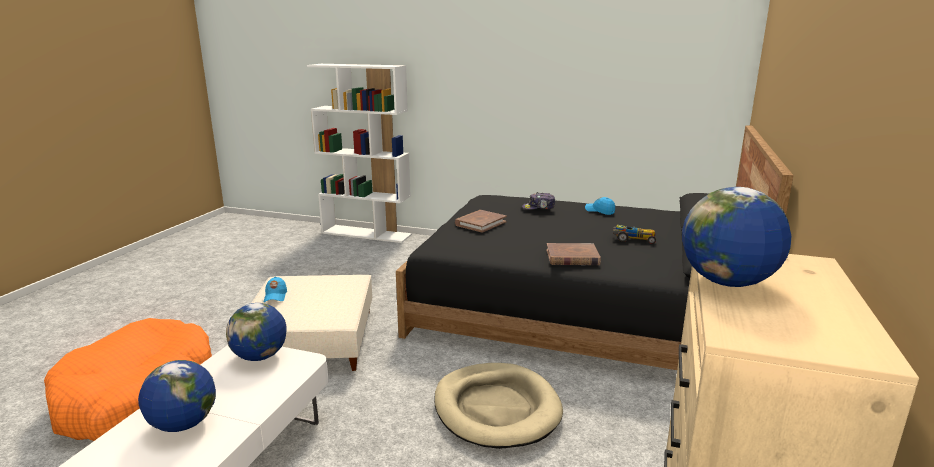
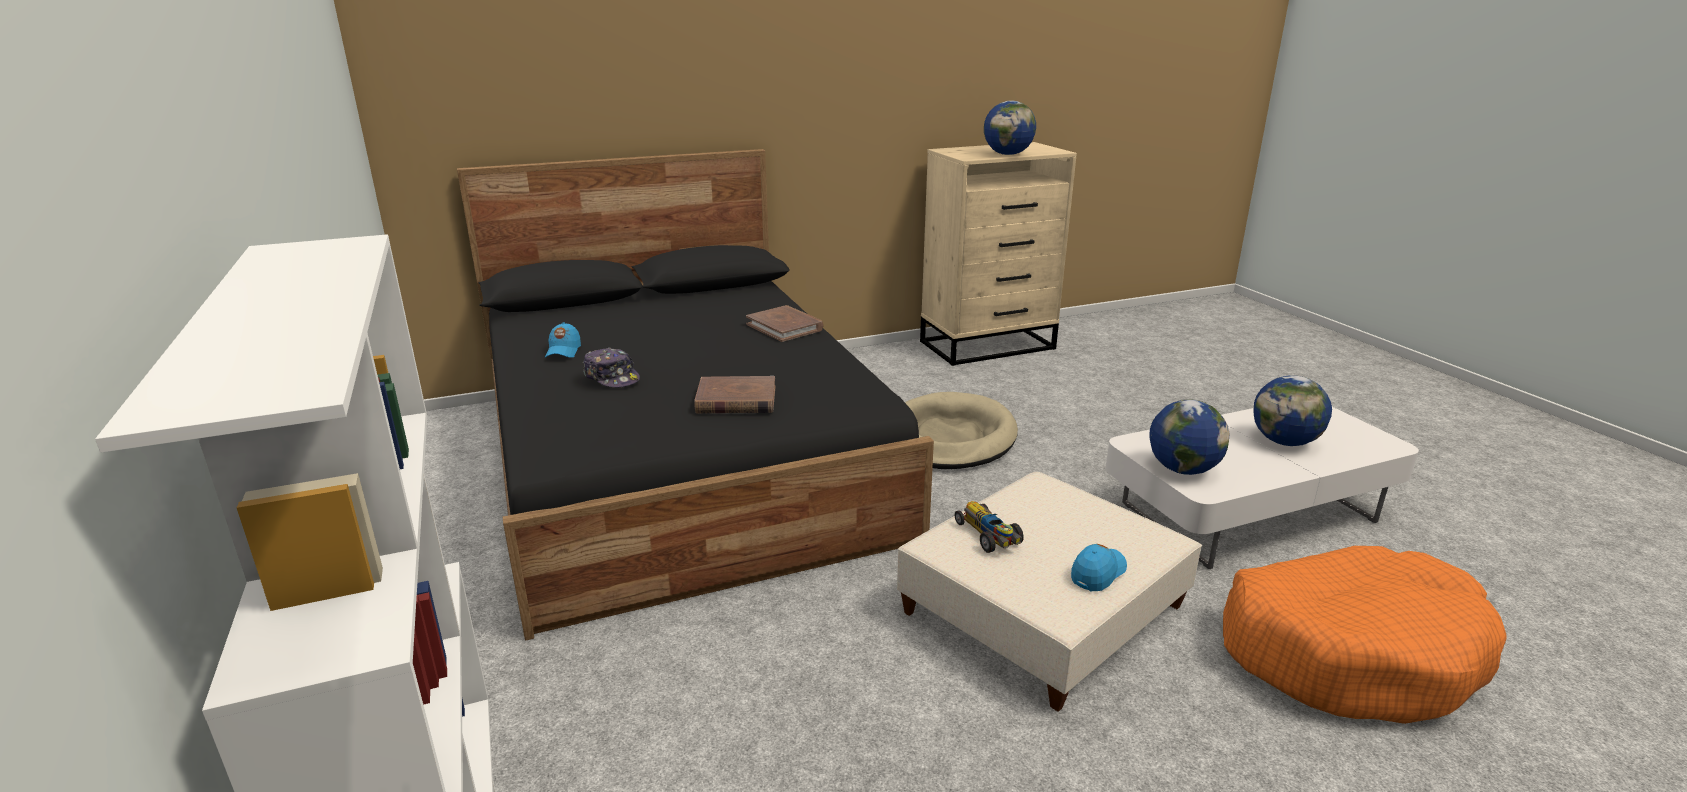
camera: 130 degrees left, 5 degrees up
(633, 239) = (673, 318): toy car -> toy car (989, 536)

